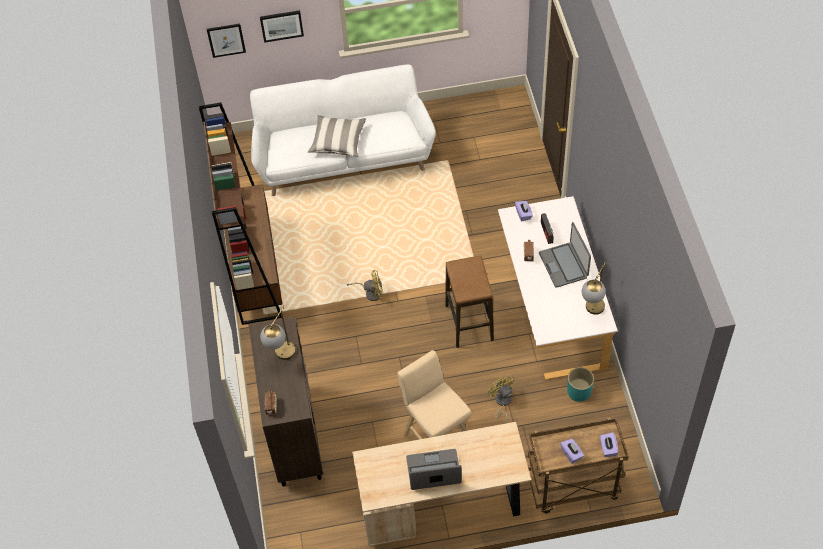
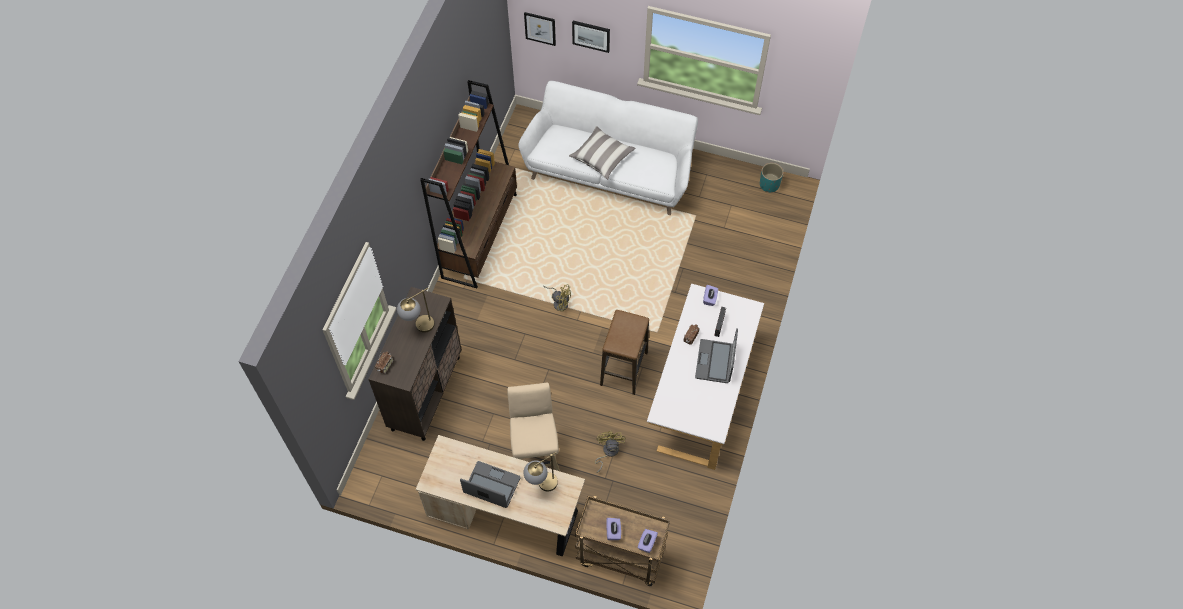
camera: 25 degrees right, 5 degrees up
(579, 391) = (678, 476): turquoise planter -> turquoise planter (769, 185)
(592, 312) = (713, 416): table lamp -> table lamp (542, 486)

